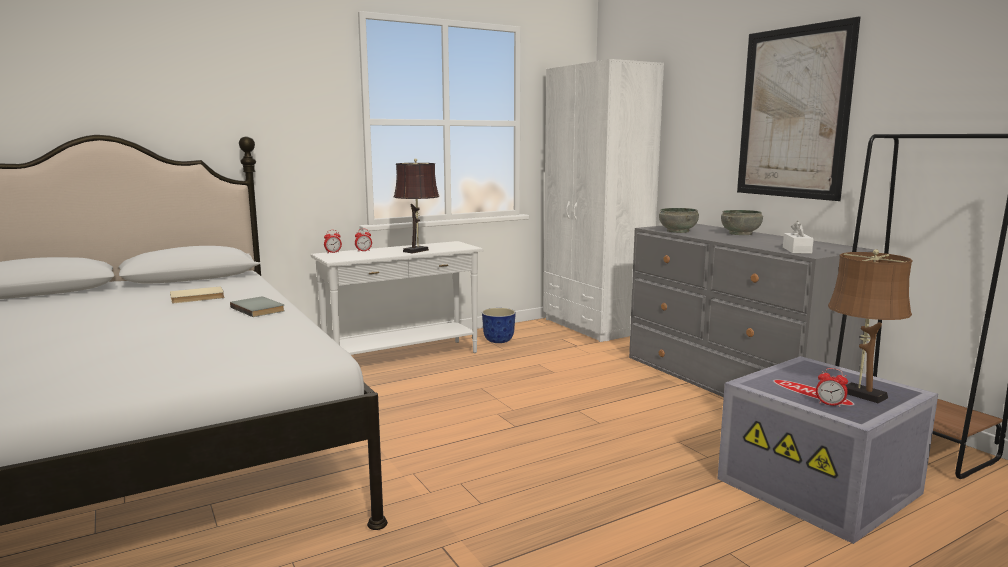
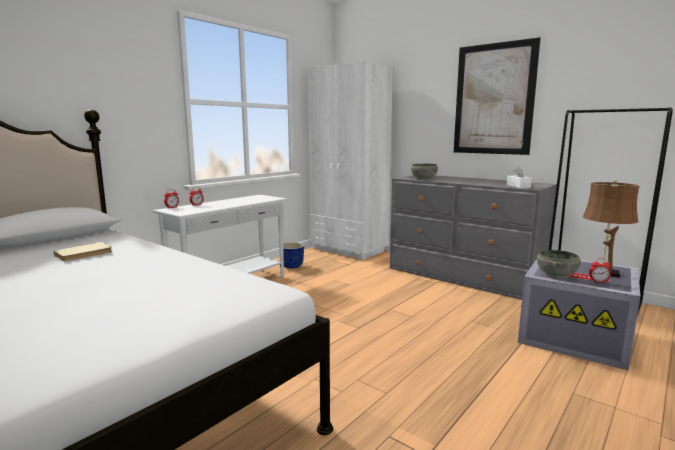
camera: 20 degrees left, 0 degrees up
(259, 309) = (161, 258): grey book -> none
(417, 250) = (240, 202): brown table lamp -> none
(740, 233) = (463, 179): grey bowl -> grey bowl (557, 275)

